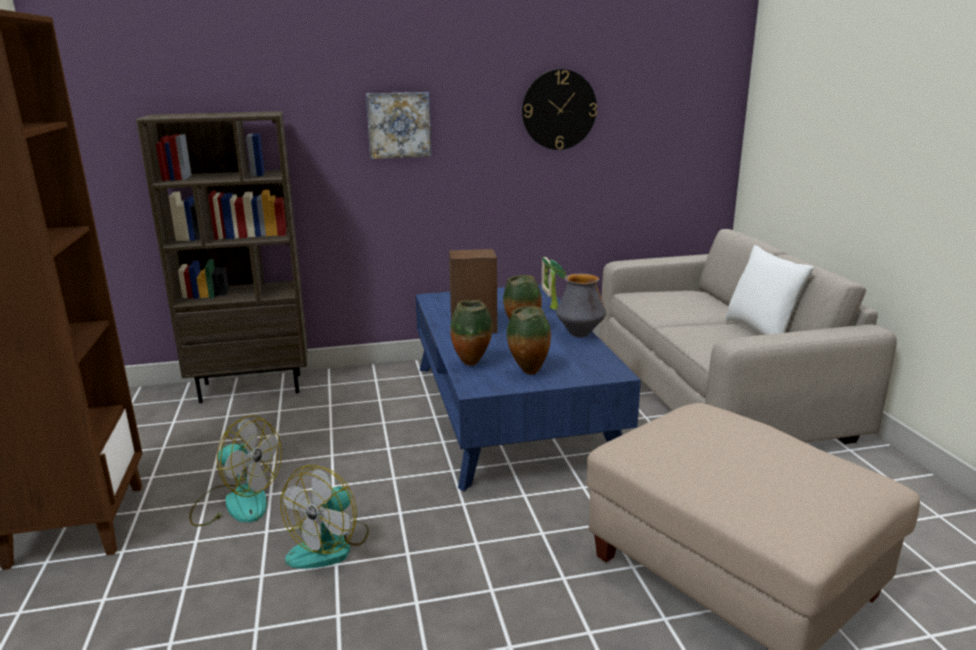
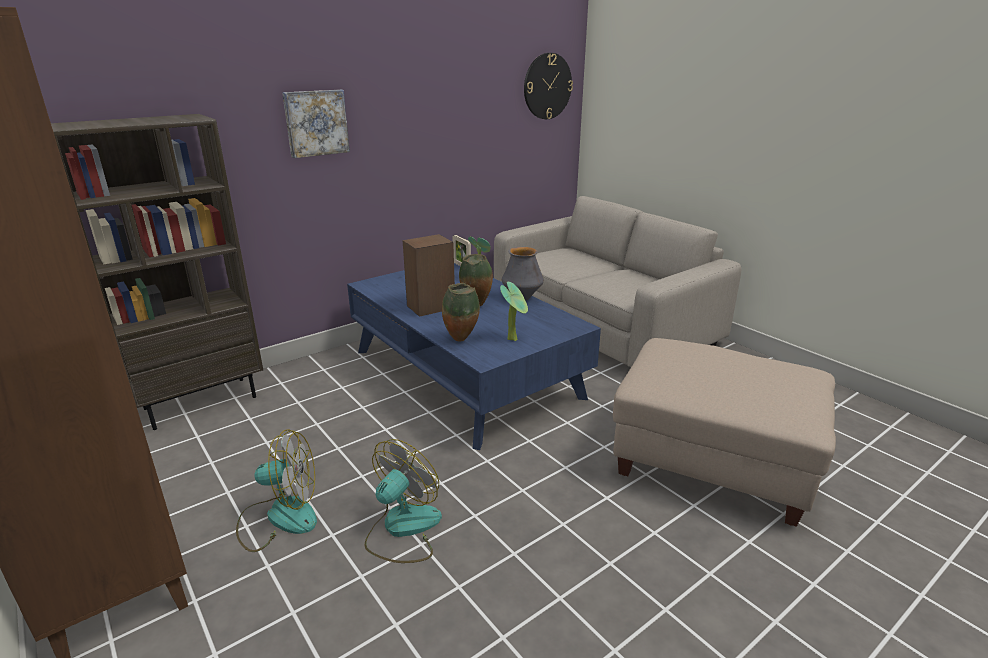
camera: 25 degrees left, 5 degrees up
(330, 545) = (402, 529): fan -> fan turned 150 degrees counterclockwise
(528, 373) = (514, 339): vase -> potted plant
(559, 110) = (451, 102): wall clock -> wall clock (547, 86)
(761, 331) = (638, 274): white pillow -> none

